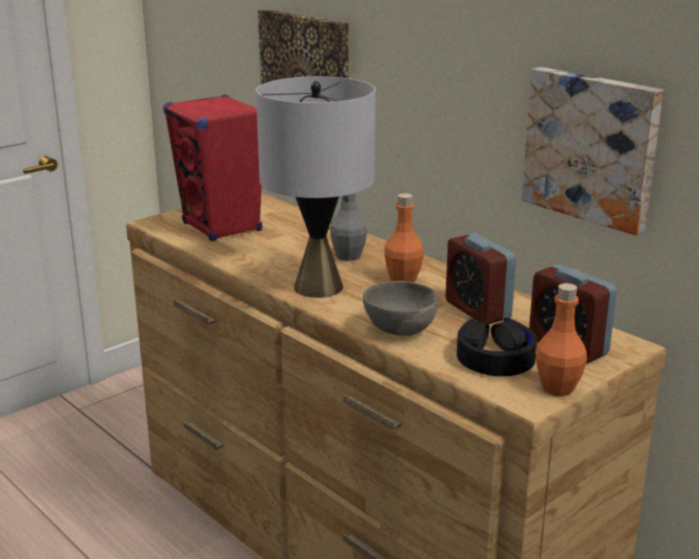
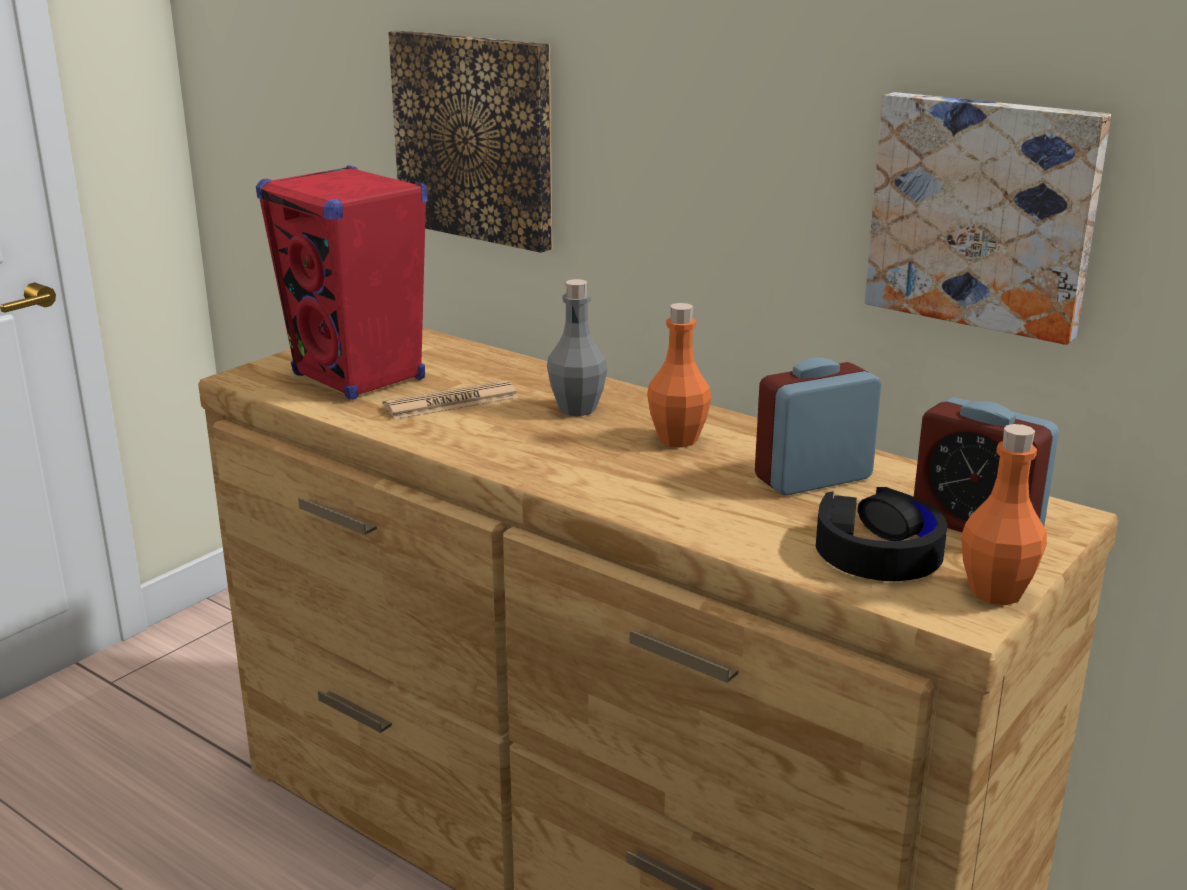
camera: 10 degrees left, 0 degrees up
(272, 247) = (451, 402): none -> newspaper
(317, 287) = (550, 461): grey table lamp -> none
(400, 331) = (711, 521): grey bowl -> none
(477, 310) = (813, 478): alarm clock -> alarm clock turned 105 degrees clockwise

